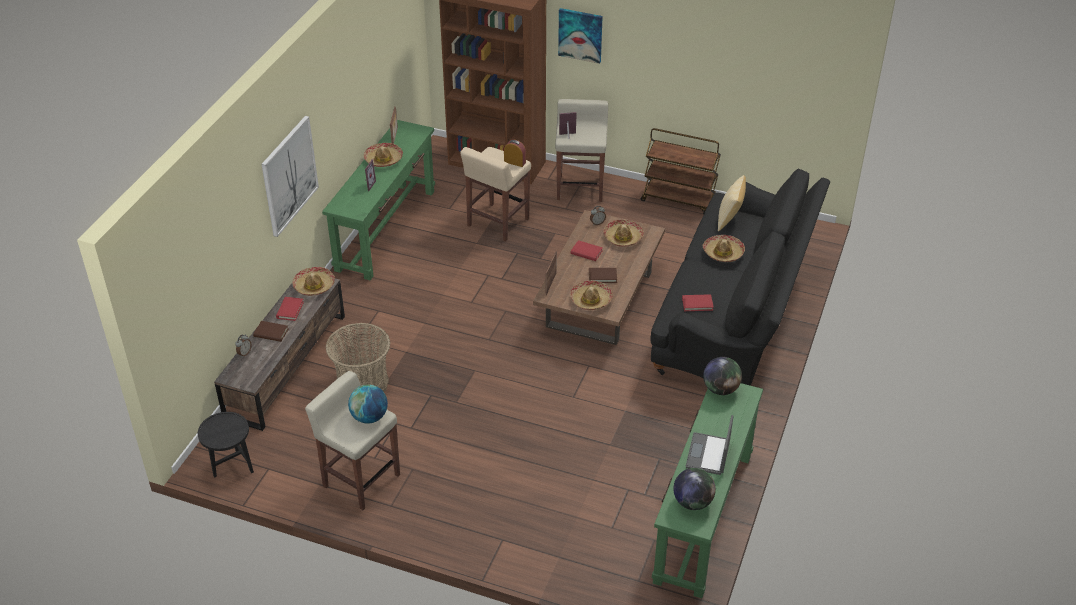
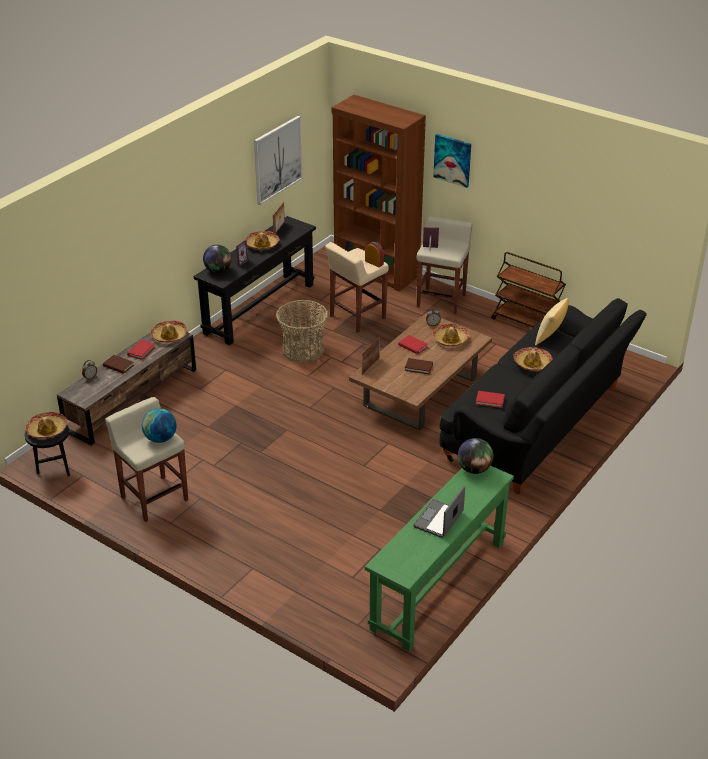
camera: 15 degrees right, 5 degrees down
(289, 175) = (159, 235): picture -> picture (277, 159)
(362, 383) = (188, 423): basket -> basket (303, 350)
(386, 230) = (259, 308): green console table -> black console table
(591, 300) = (400, 384): hat -> hat (47, 430)
(692, 502) = (407, 555): globe -> globe (218, 271)

